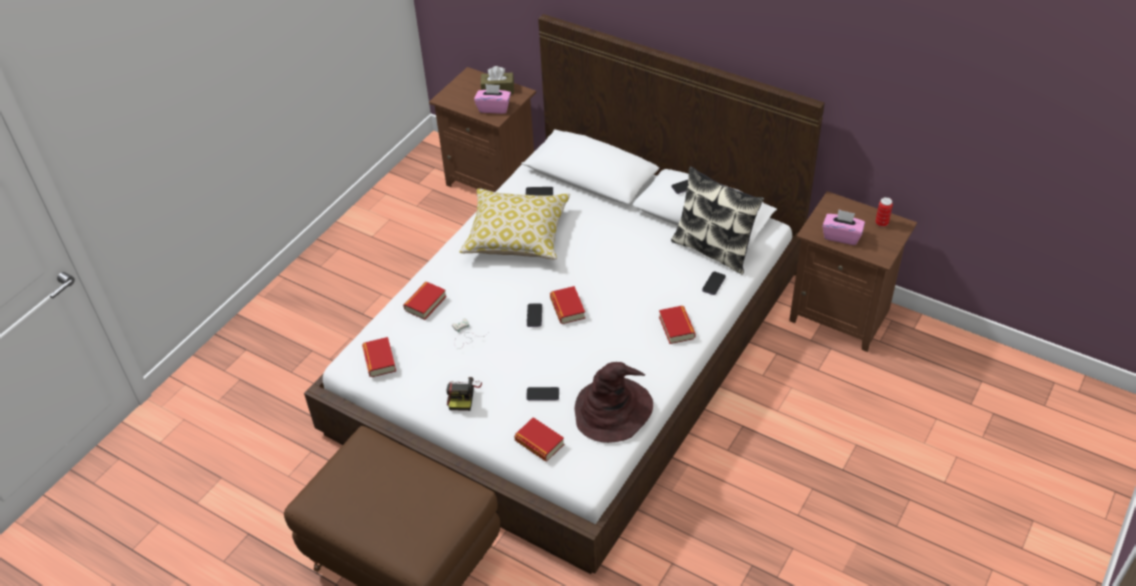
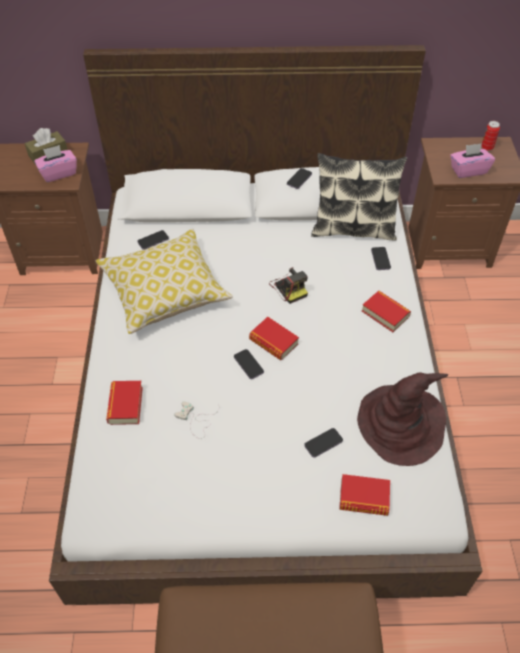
camera: 35 degrees left, 5 degrees up
(379, 360) = (123, 496): book -> none
(463, 395) = (245, 487): camera -> camera (289, 287)

